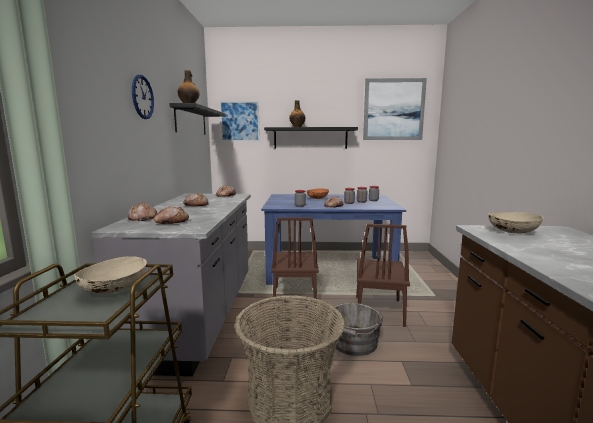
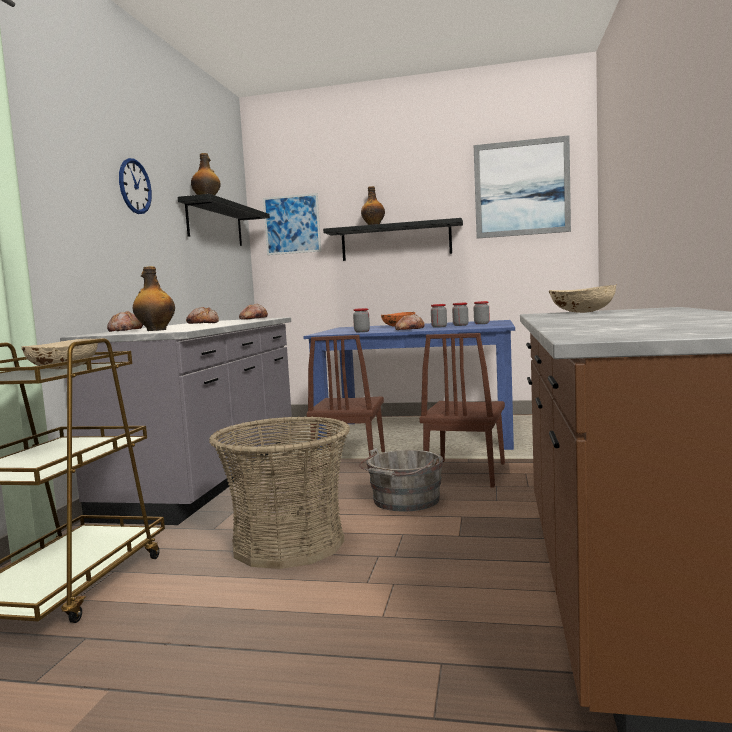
camera: 10 degrees right, 5 degrees down
(171, 222) = (155, 330): bread -> bottle

